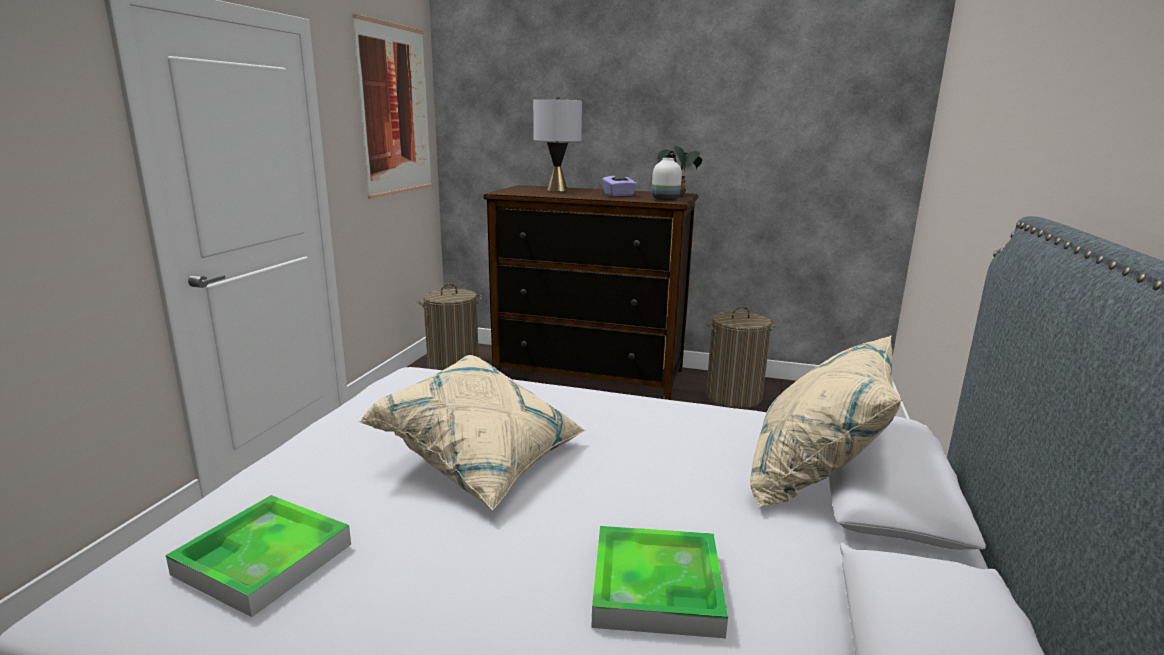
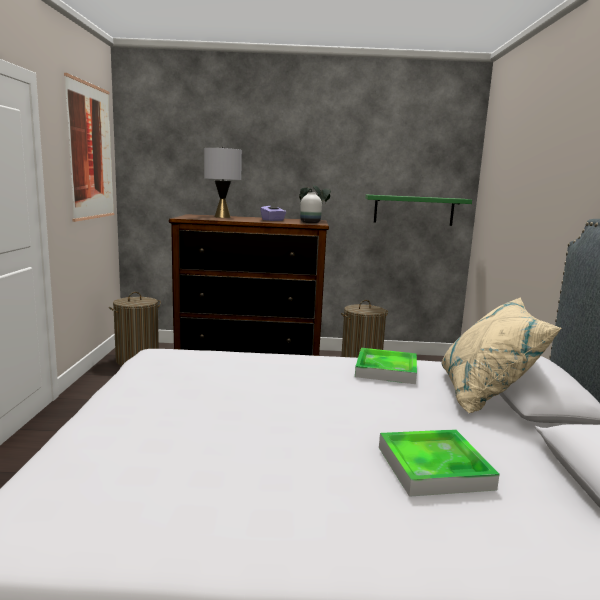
camera: 15 degrees left, 5 degrees down
(264, 559) = (131, 486): tray -> tray (386, 370)
(482, 459) = (257, 403): beige pillow -> none
(826, 180) = (413, 210): none -> green shelf

